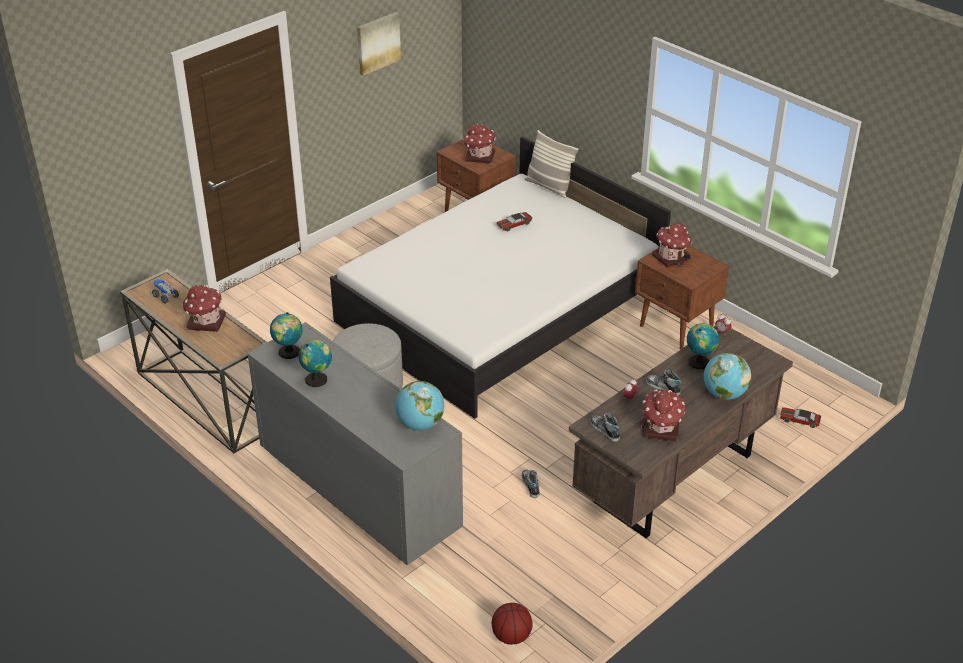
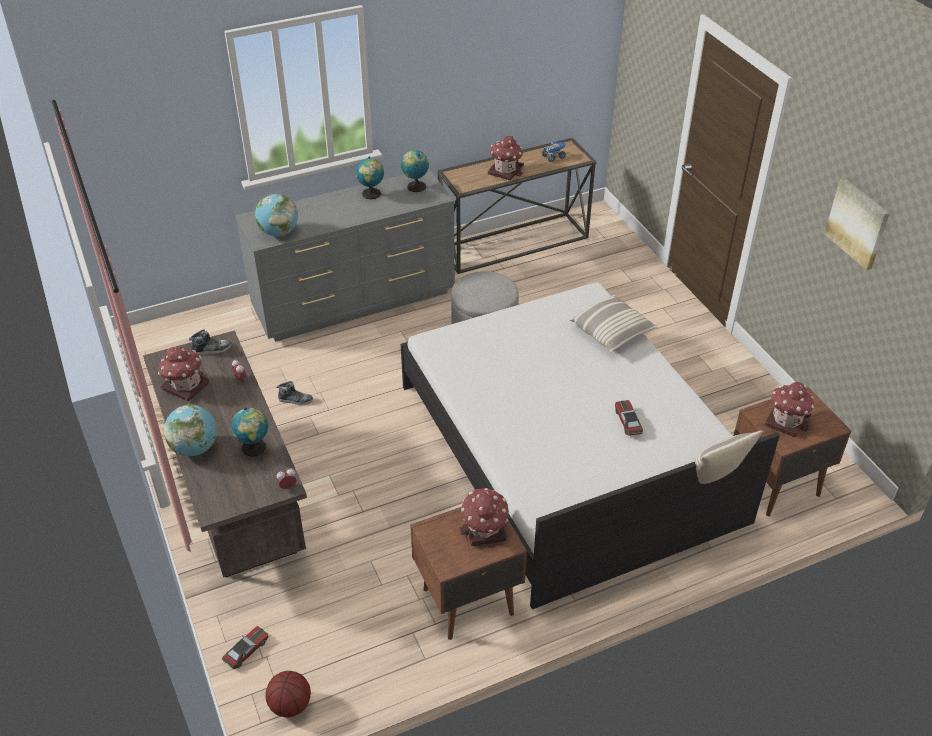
camera: 110 degrees right, 5 degrees up
(409, 248) = (612, 332): none -> pillow
(512, 636) = (152, 346): basketball -> basketball (290, 705)
(663, 387) = (237, 407): shoe -> none

